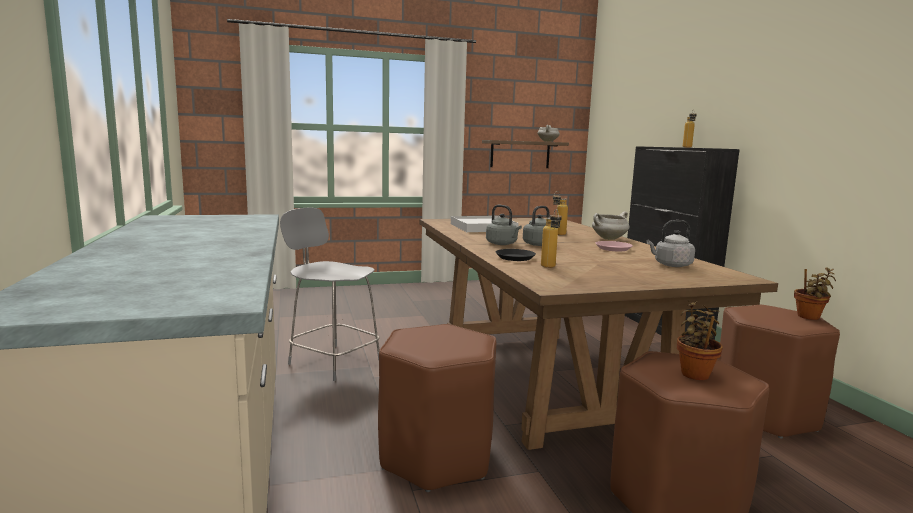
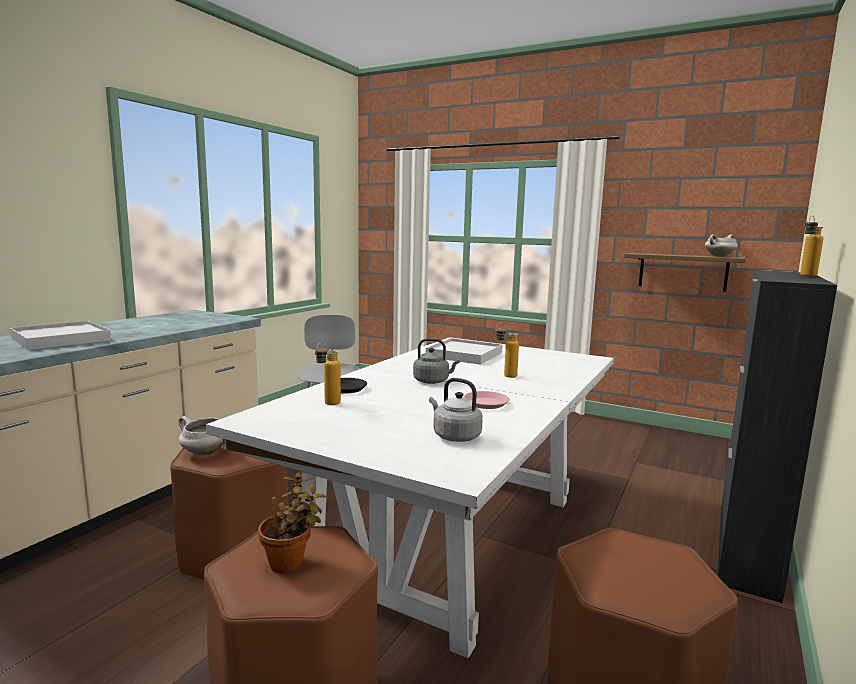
camera: 45 degrees right, 0 degrees up
(178, 256) = (61, 339): none -> white tray
(502, 244) = (400, 374): grey kettle -> none
(545, 380) = (451, 539): brown dining table -> white dining table
(609, 239) = (540, 392): white cooking pot -> white cooking pot (204, 453)
(809, 317) = (690, 592): potted plant -> none

